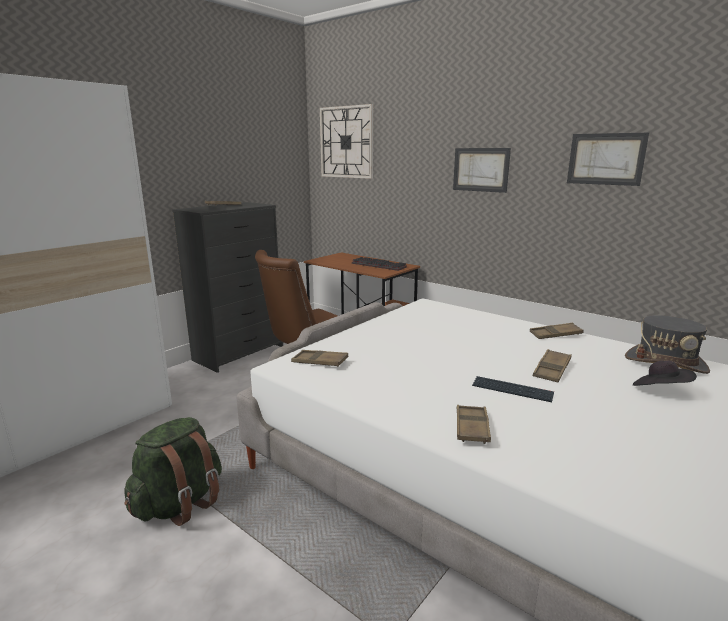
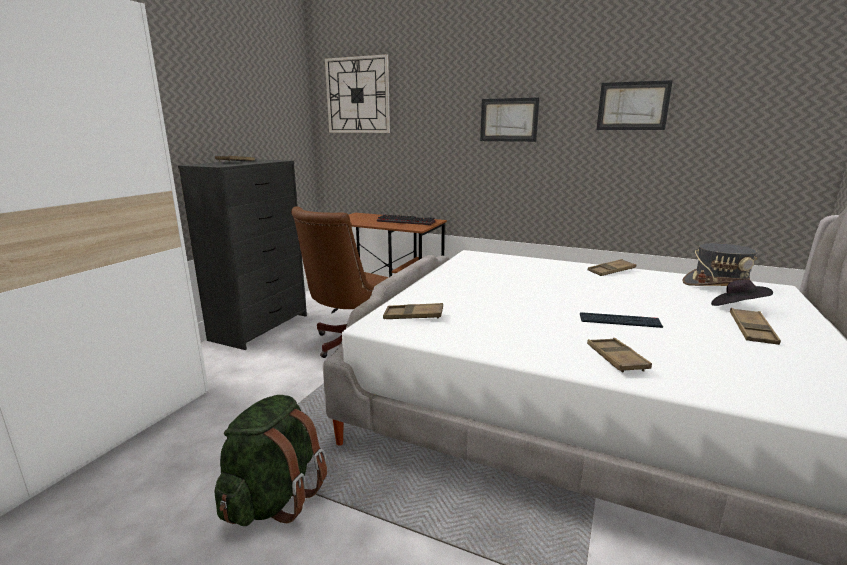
camera: 15 degrees left, 0 degrees up
(552, 369) = (636, 300): brown tray -> brown tray (752, 330)

